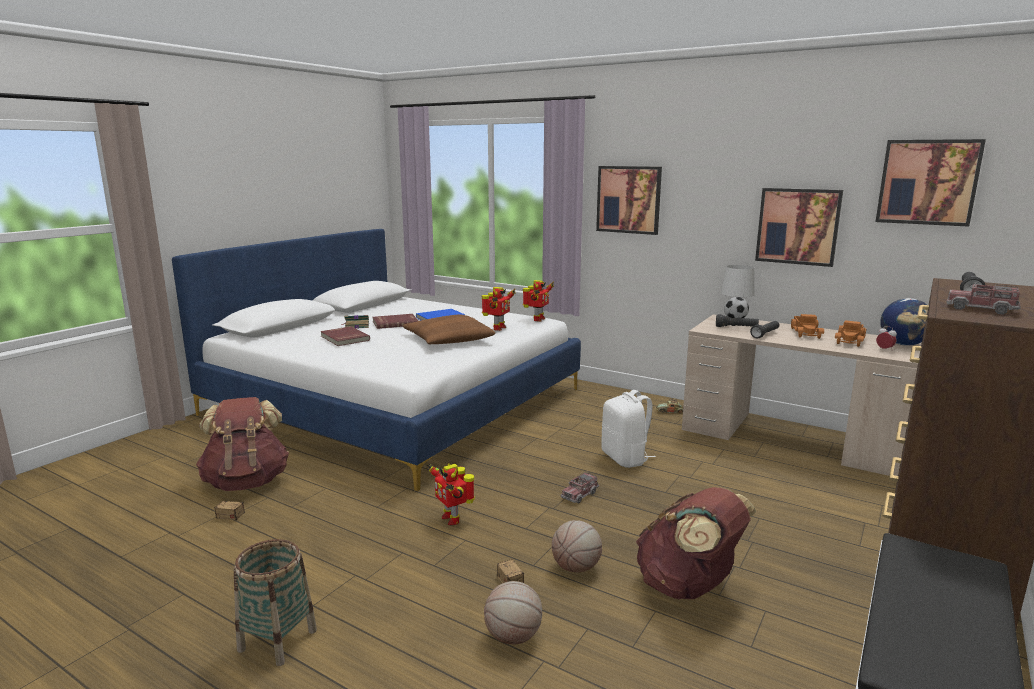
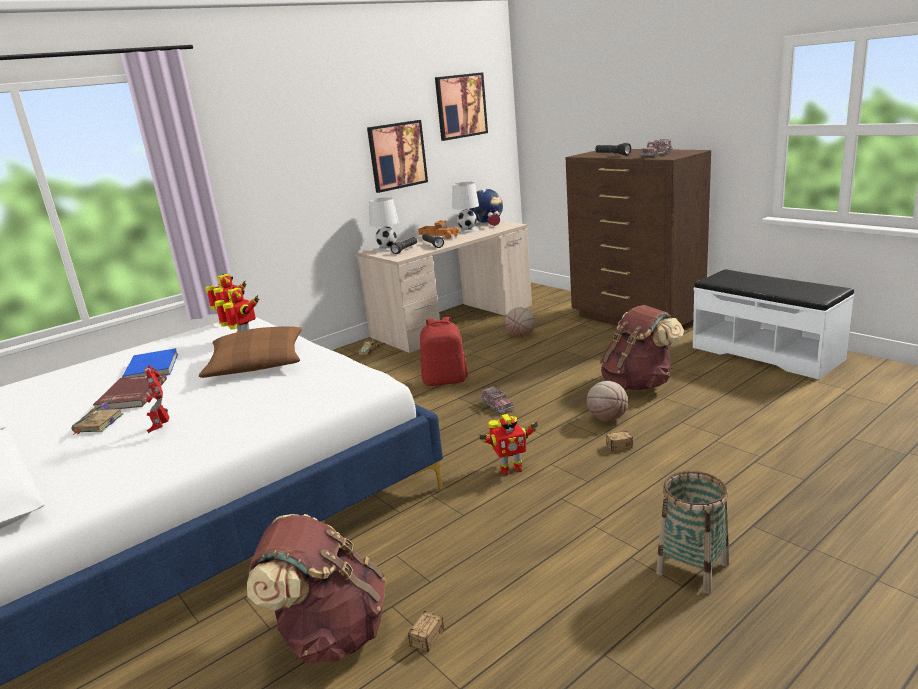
camera: 70 degrees left, 5 degrees up
(344, 338) = (161, 428): red book -> toy robot
(513, 637) = (690, 450): basketball -> basketball (521, 336)
(625, 458) = (445, 380): white backpack -> red backpack
(628, 199) = (250, 162): picture -> none
(850, 340) = (467, 230): toy truck -> white table lamp

